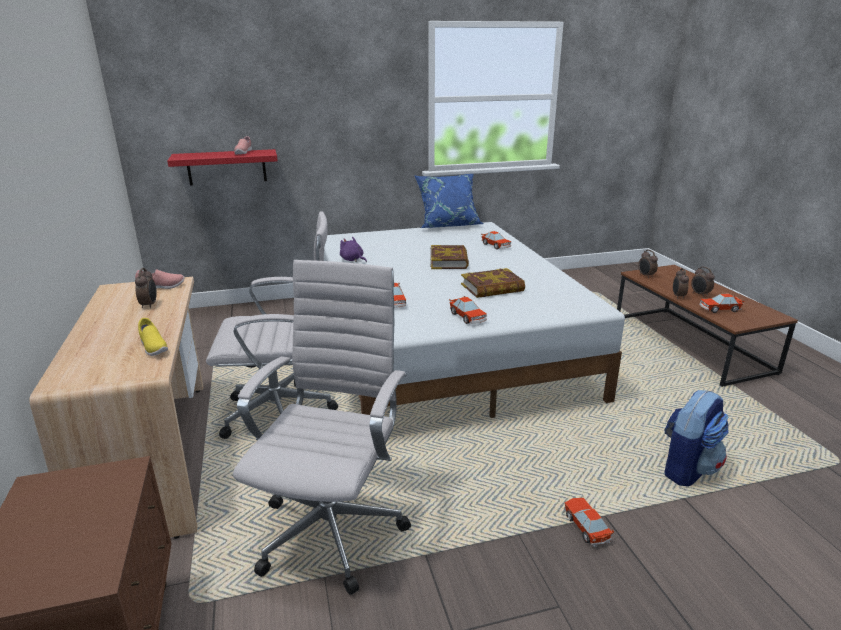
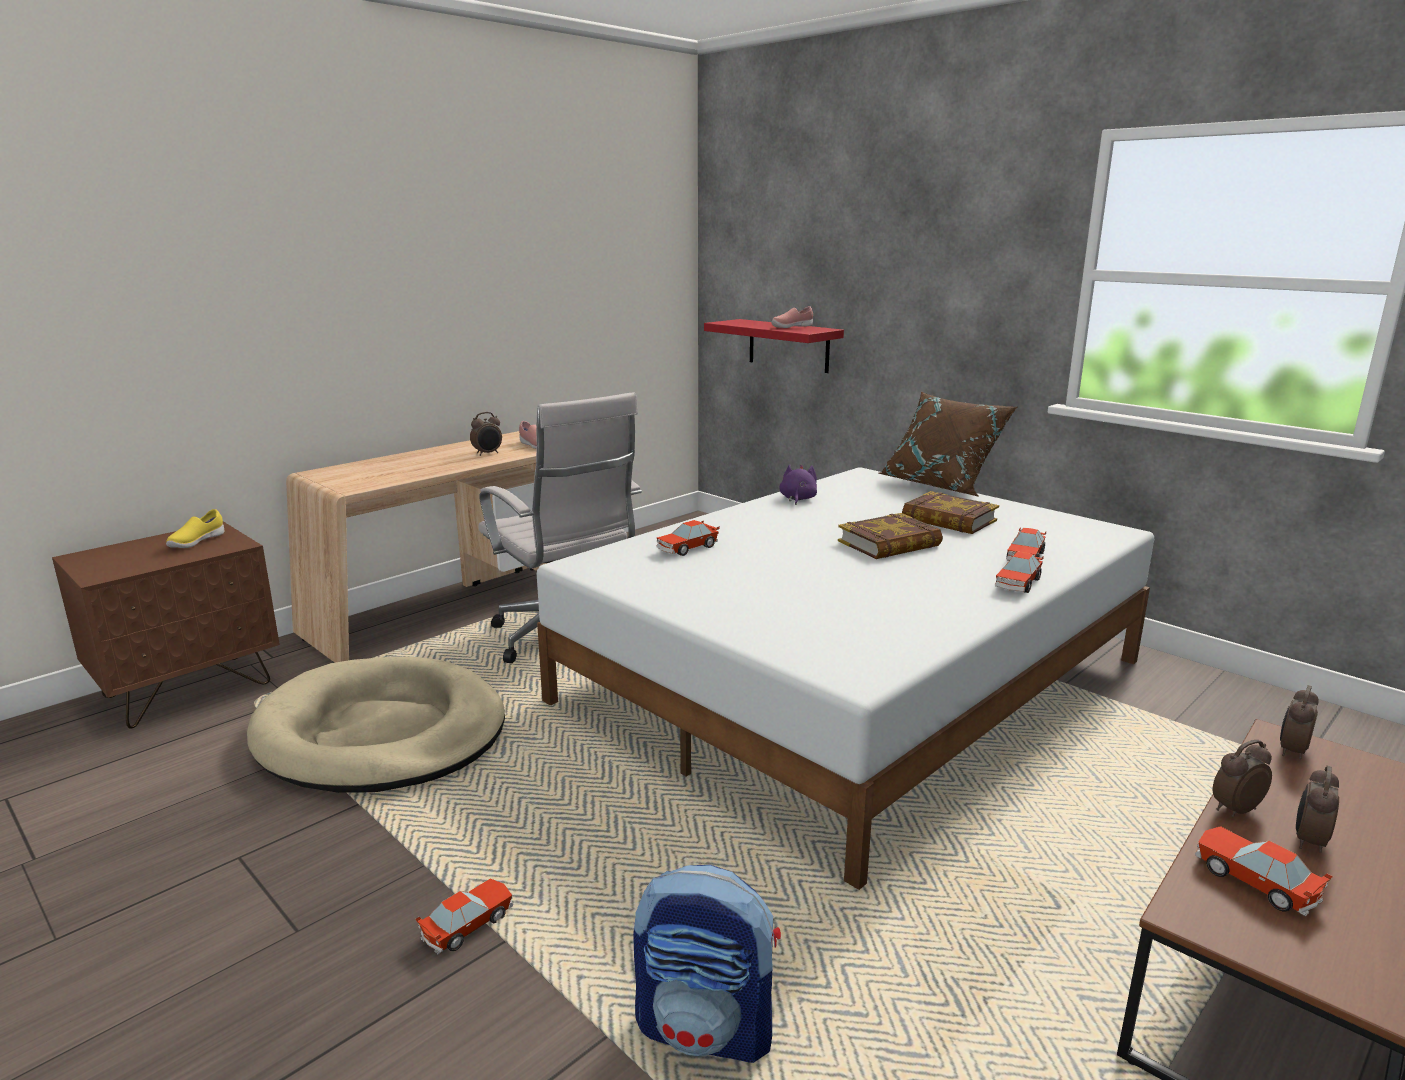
camera: 60 degrees right, 5 degrees down
(153, 348) = (395, 478): yellow shoe -> yellow shoe (196, 542)
(334, 527) = (382, 733): white office chair -> beige dog bed
(380, 230) = (941, 484): none -> brown pillow
(448, 225) = (1058, 510): blue pillow -> none
(467, 317) = (689, 595): toy car -> toy car (1017, 583)
(492, 288) = (824, 589): book -> book (949, 520)

